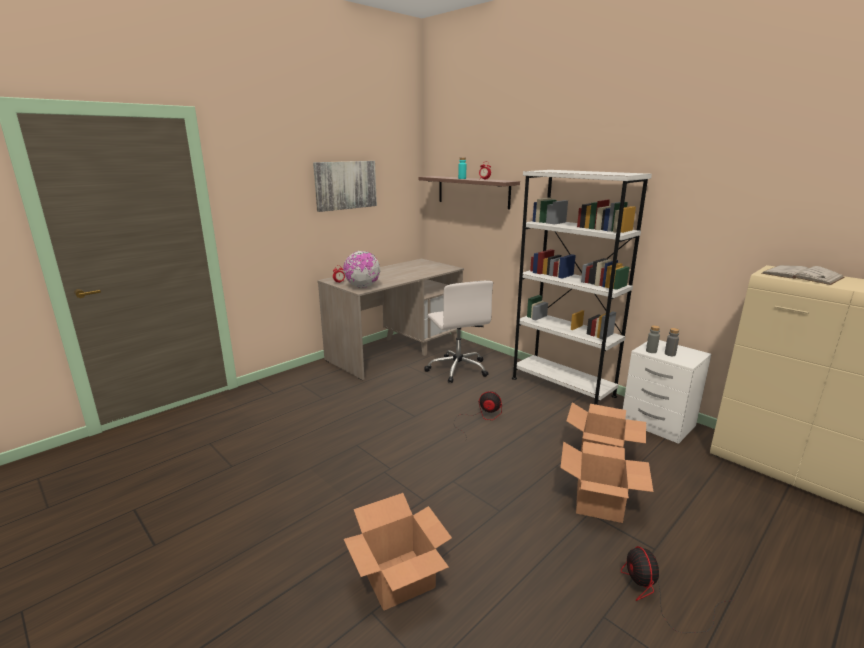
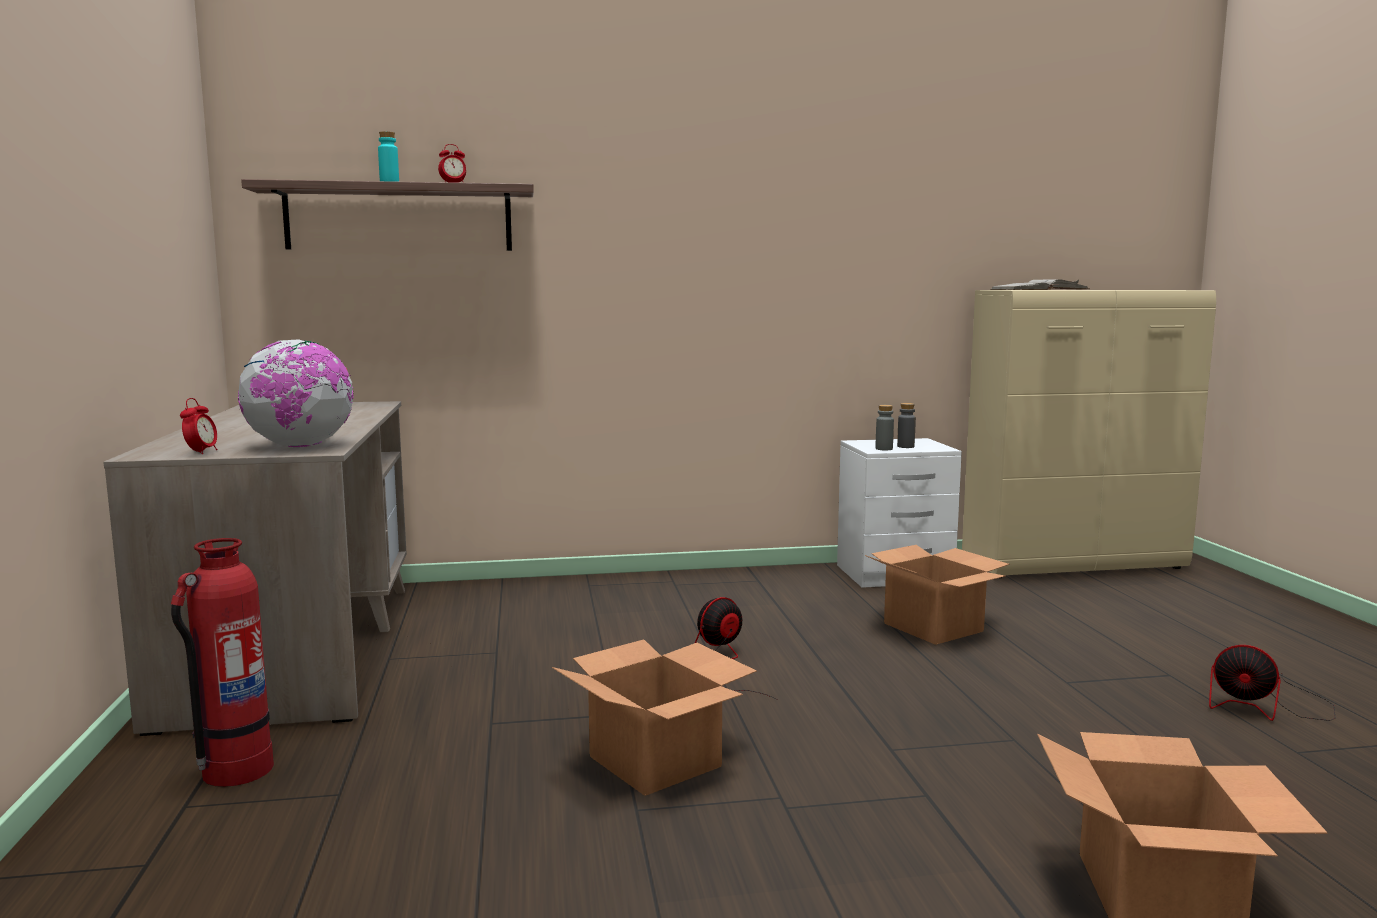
camera: 55 degrees left, 10 degrees down
(321, 380) = (236, 770): none -> fire extinguisher
(345, 185) = (112, 168): picture -> none
(457, 369) = (506, 624): white office chair -> none
(562, 387) = (714, 583): white bookcase -> none
(598, 502) = (1045, 668): cardboard box -> cardboard box (653, 761)

